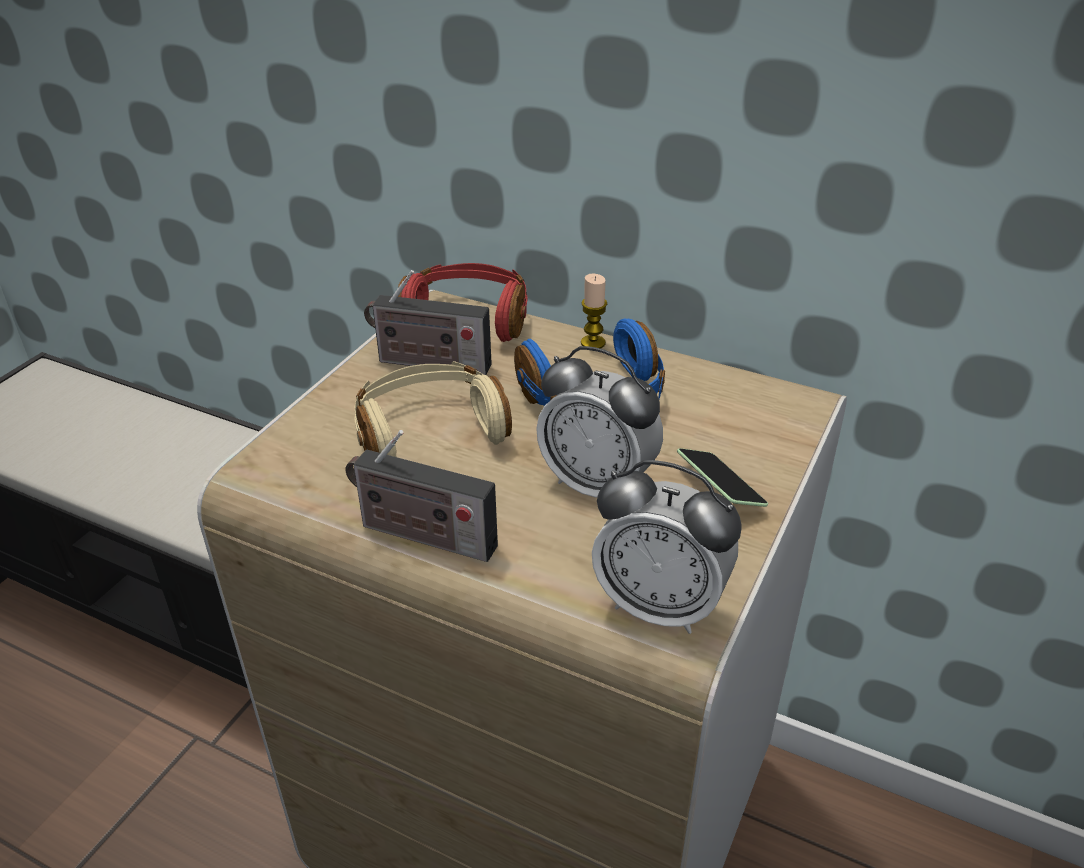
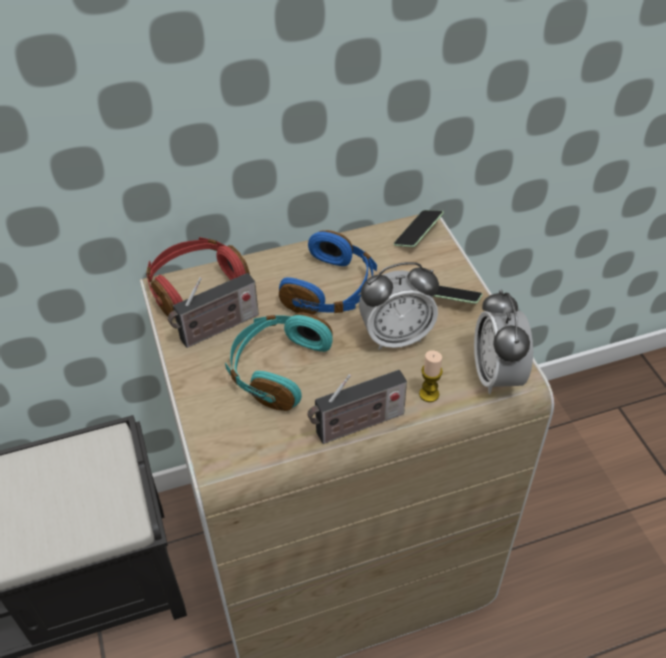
camera: 45 degrees left, 10 degrees up
(429, 431) = (277, 369): beige headphones -> turquoise headphones
(593, 343) = (286, 257): candle -> candle (429, 394)
(659, 605) = (496, 375): alarm clock -> alarm clock turned 105 degrees clockwise
(780, 404) = (418, 234): none -> phone

